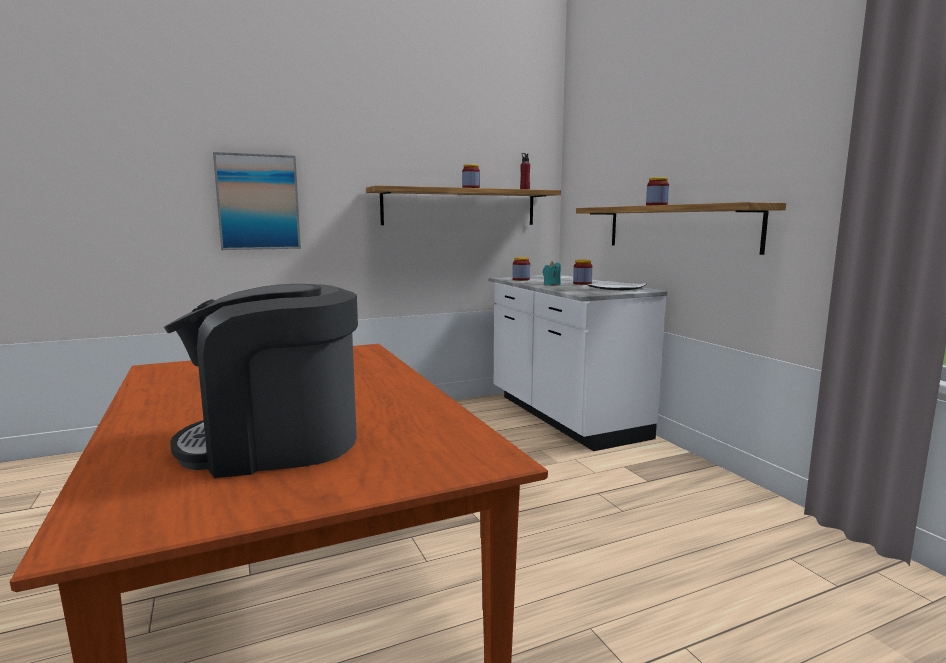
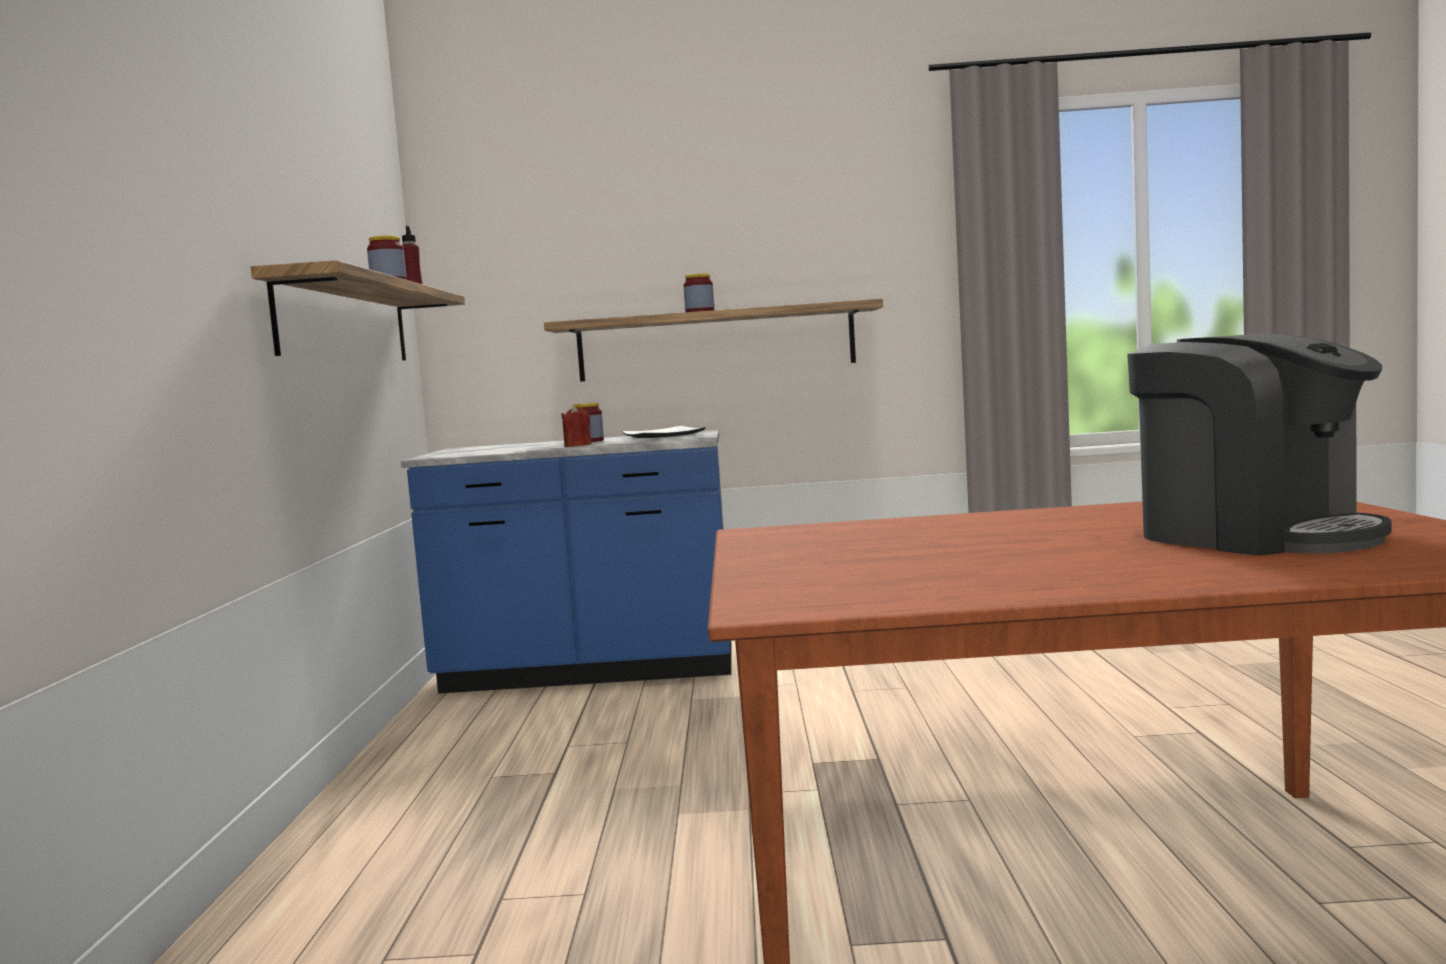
camera: 65 degrees left, 5 degrees down
(258, 202) = (108, 283): picture -> none
(275, 443) = (1253, 535): coffee machine -> coffee machine turned 45 degrees counterclockwise
(521, 279) = (479, 452): jar -> none
(551, 285) = (577, 445): turquoise candle -> red candle
(564, 417) = (590, 671): white counter -> blue counter

